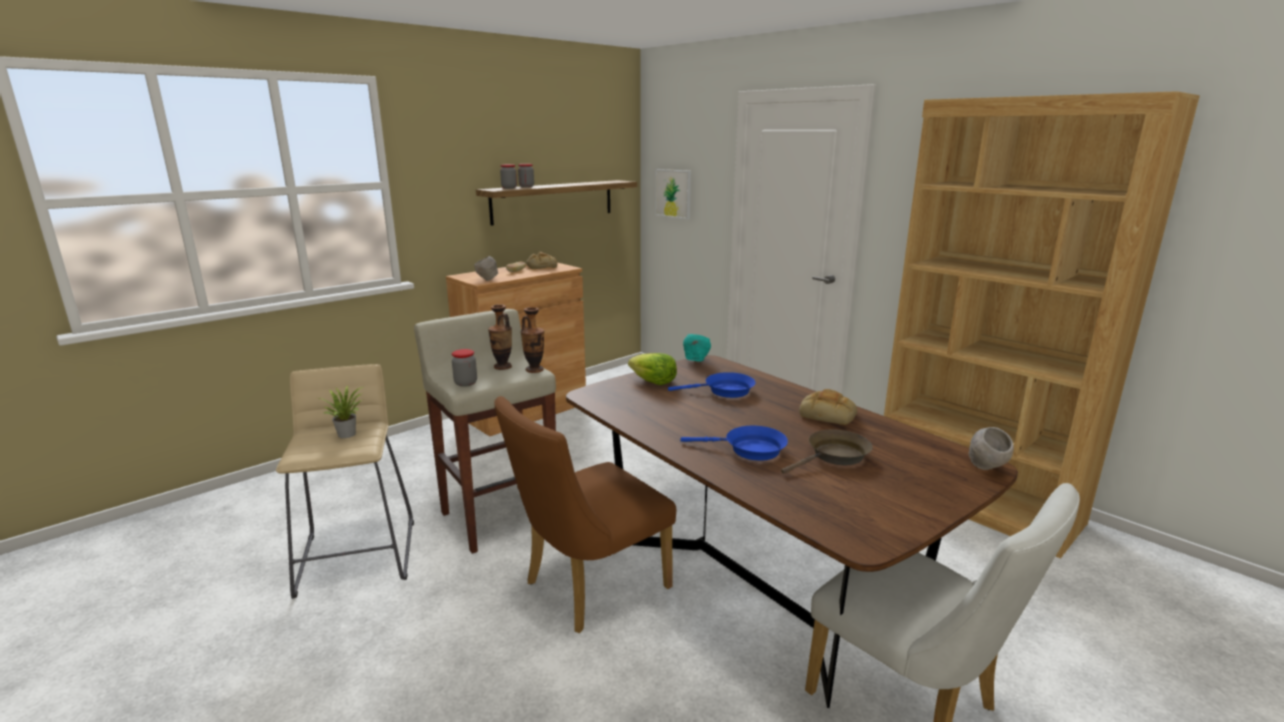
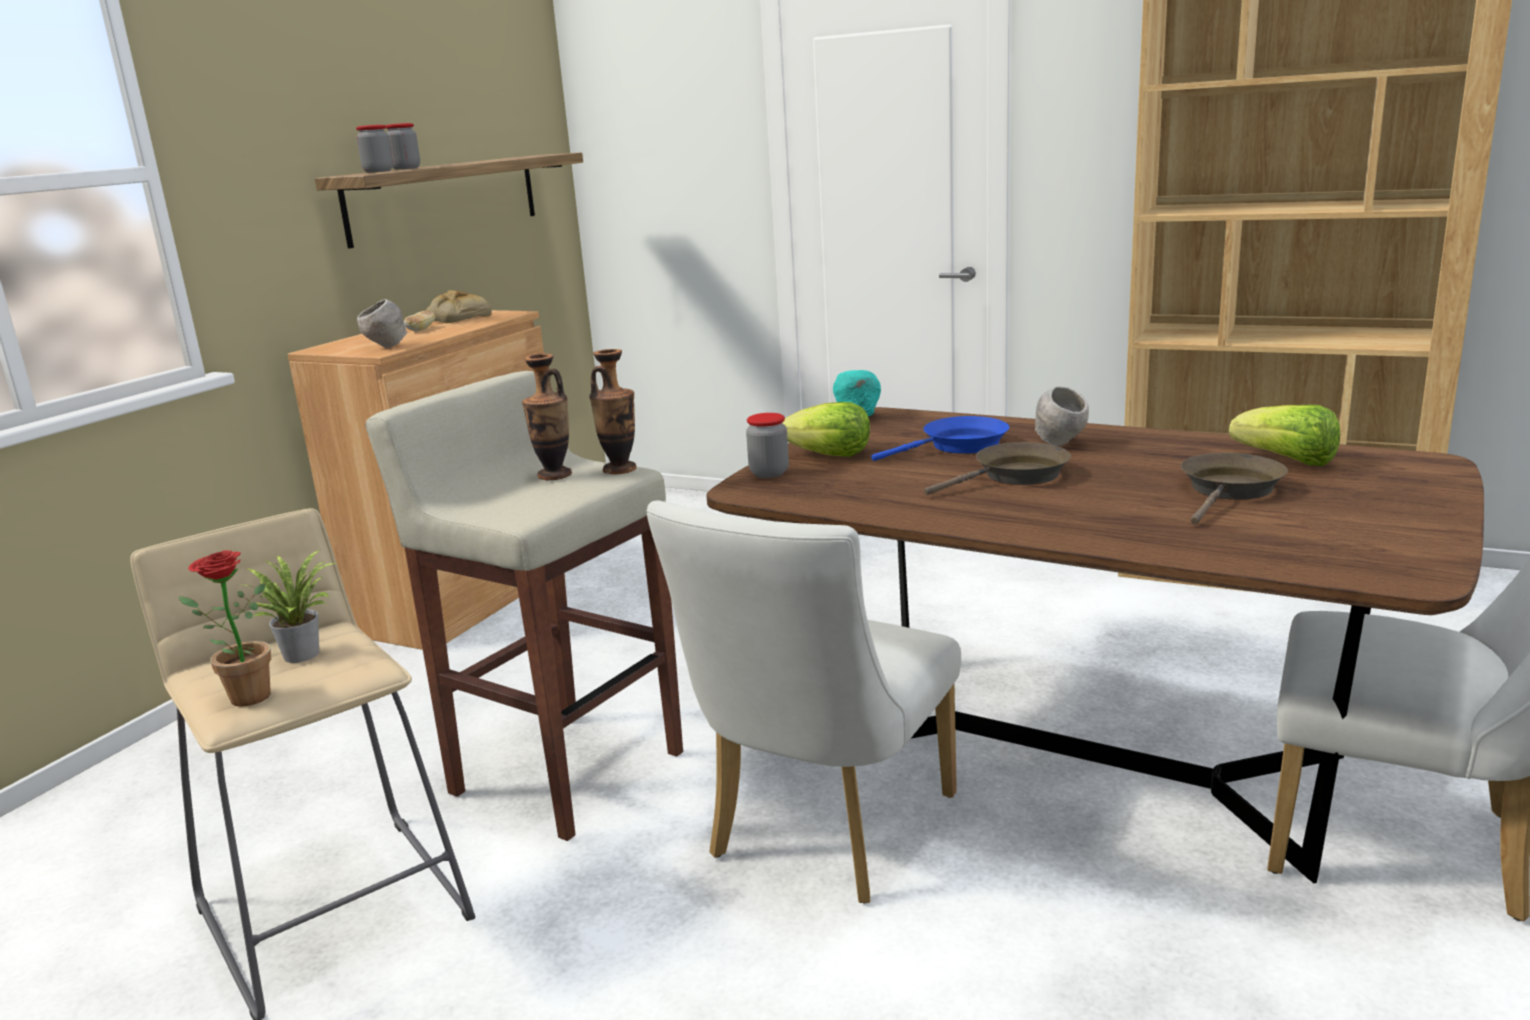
camera: 20 degrees left, 0 degrees up
(305, 450) = (242, 697): none -> potted plant
(465, 383) = (518, 509): jar -> jar (769, 473)
(588, 589) = (823, 835): brown chair -> white chair
(673, 193) = (645, 170): picture -> none
(729, 418) = (1015, 476): none -> brown frying pan
(749, 449) = (1103, 507): blue frying pan -> none
(829, 414) = (1148, 446): bread -> none
(896, 444) = (1287, 461): none -> lettuce
(986, 469) = (1433, 464): grey bowl -> grey bowl (1060, 444)

